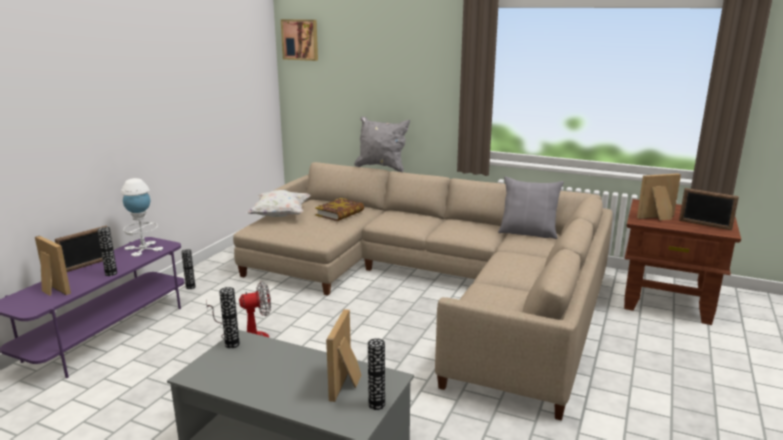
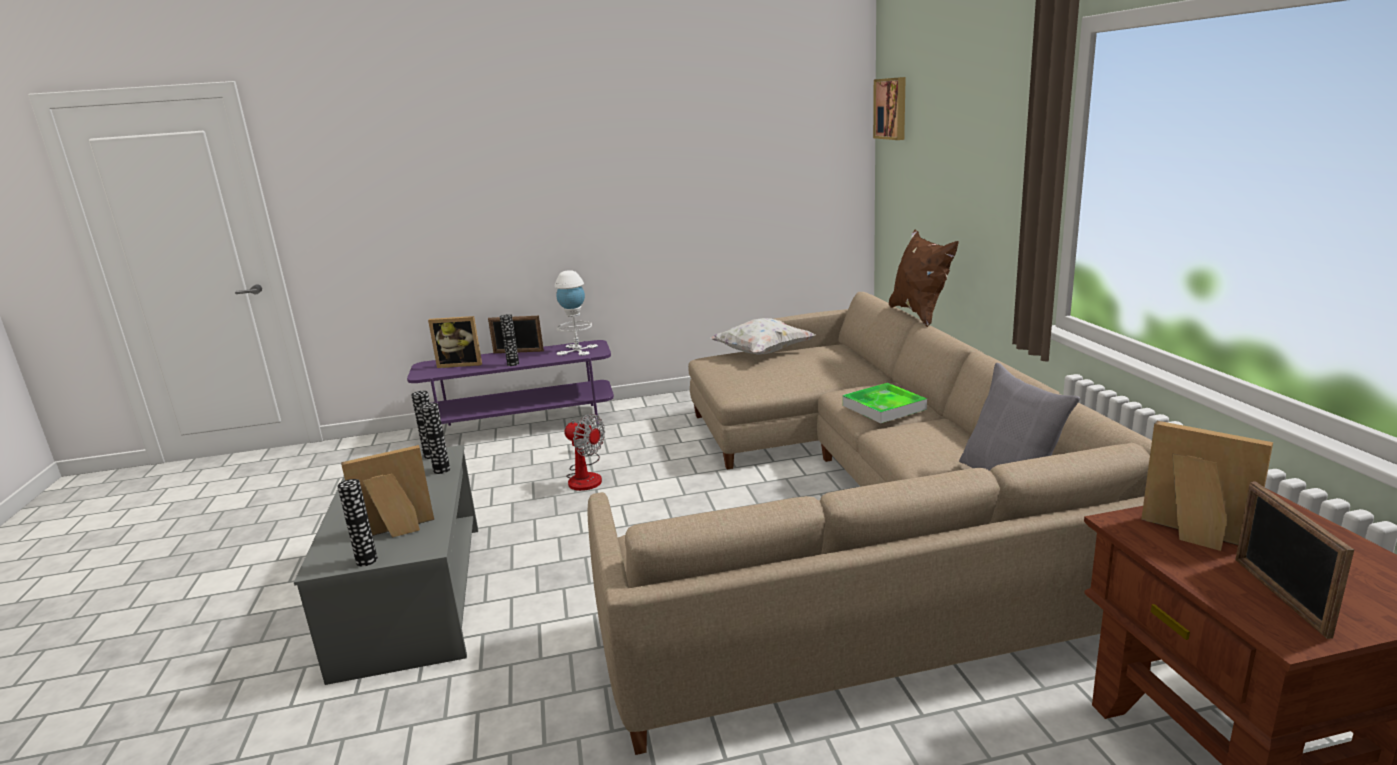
camera: 55 degrees right, 0 degrees up
(51, 290) = (461, 364): picture frame -> picture frame turned 90 degrees clockwise
(190, 287) = (641, 410): vase -> vase (441, 470)
(340, 213) = (821, 368): book -> none
(381, 167) = (919, 314): grey pillow -> brown pillow
(417, 222) = (884, 407): none -> tray

